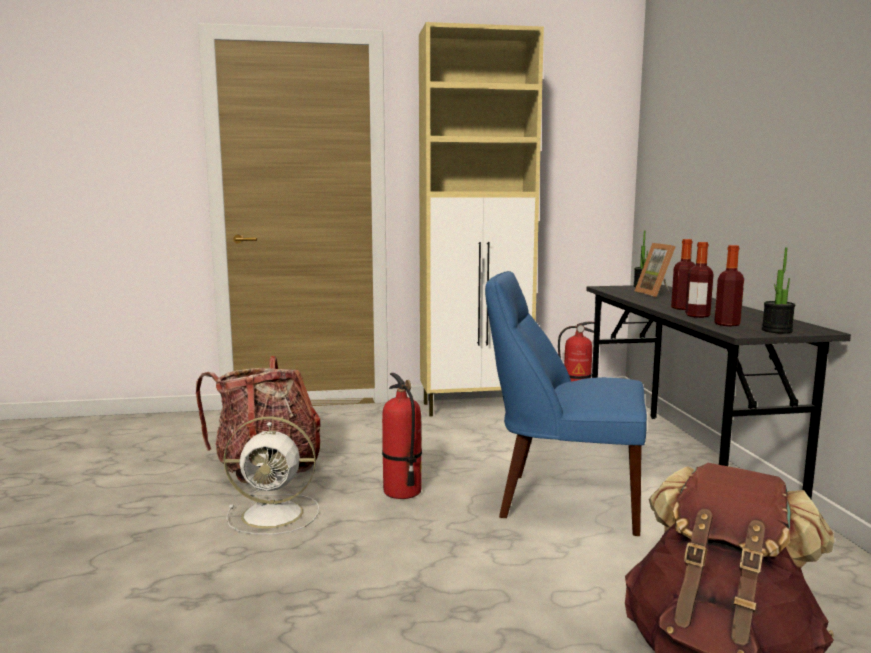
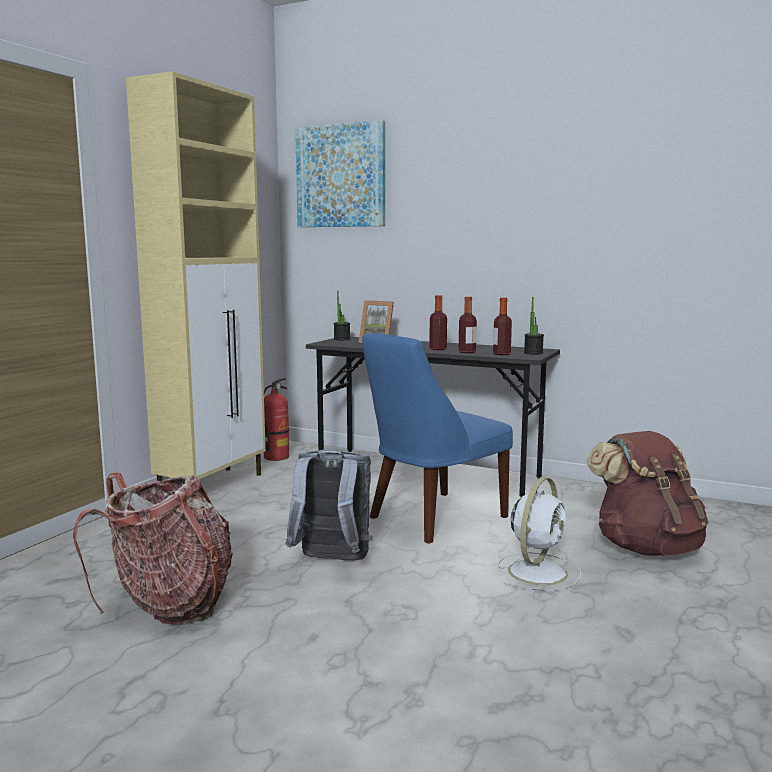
camera: 55 degrees left, 0 degrees up
(275, 514) = (290, 624): white fan -> white fan (538, 571)
(401, 491) = (332, 561): fire extinguisher -> grey backpack
(677, 97) = (341, 176): none -> picture

